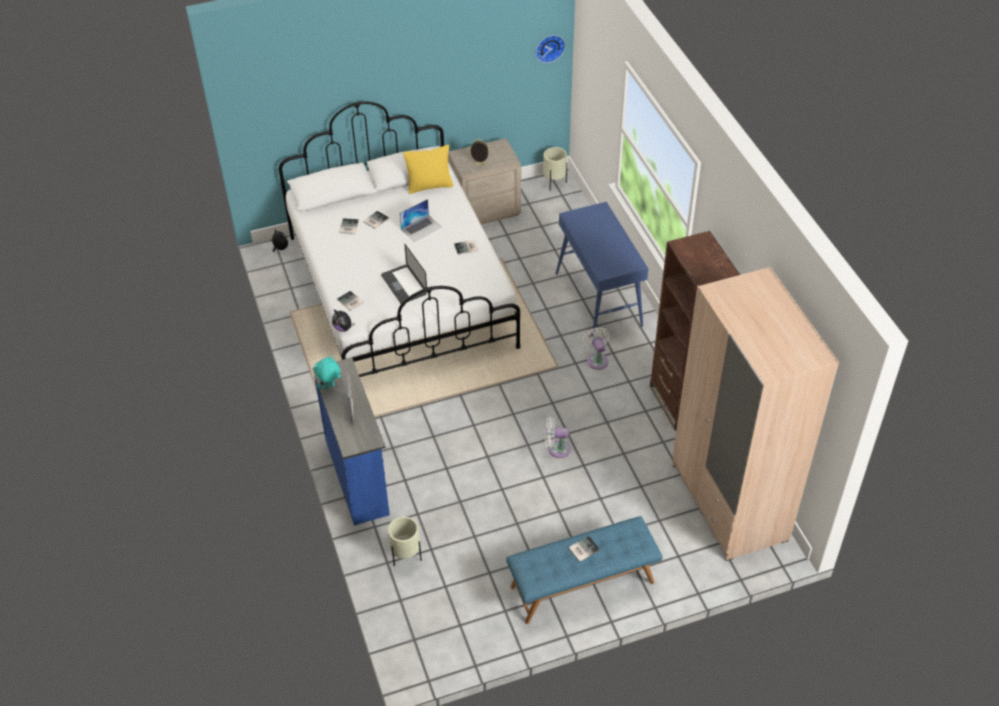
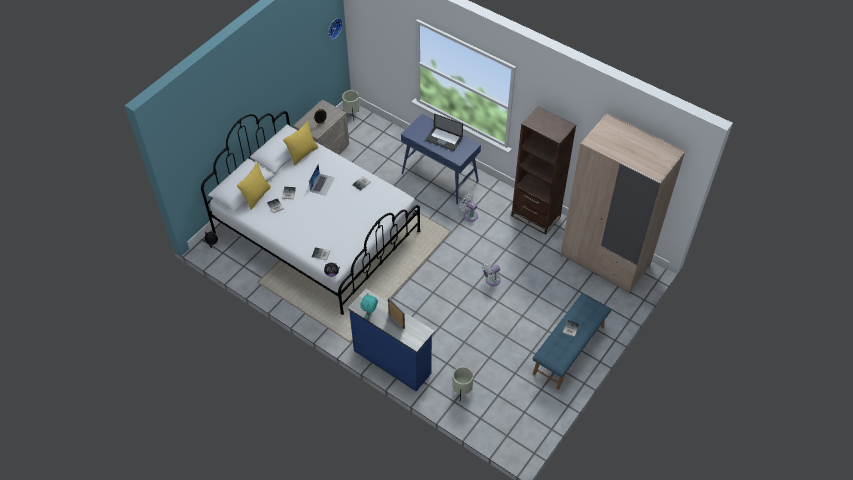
camera: 35 degrees left, 5 degrees up
(338, 207) = (256, 196): none -> yellow pillow
(404, 285) = (345, 226): laptop -> laptop (444, 139)

